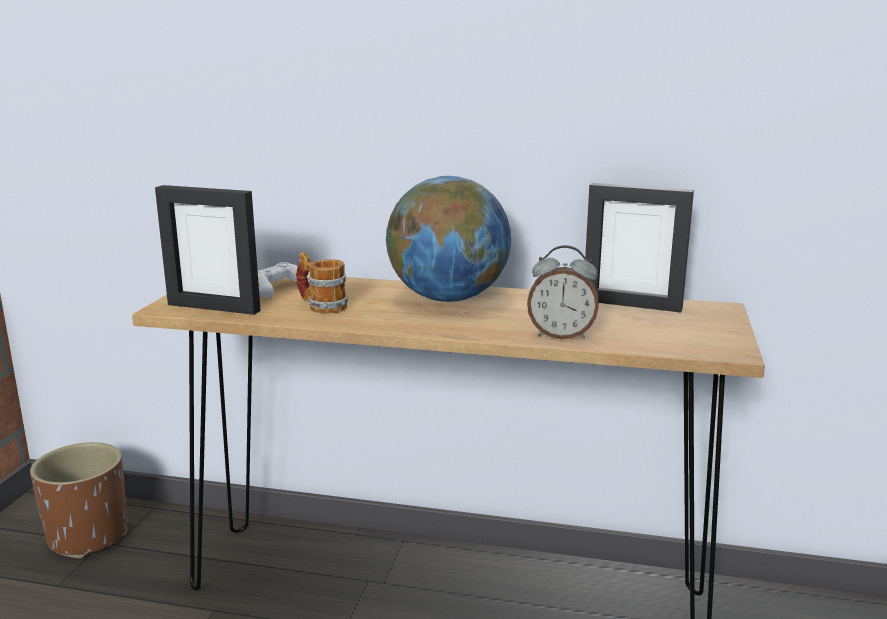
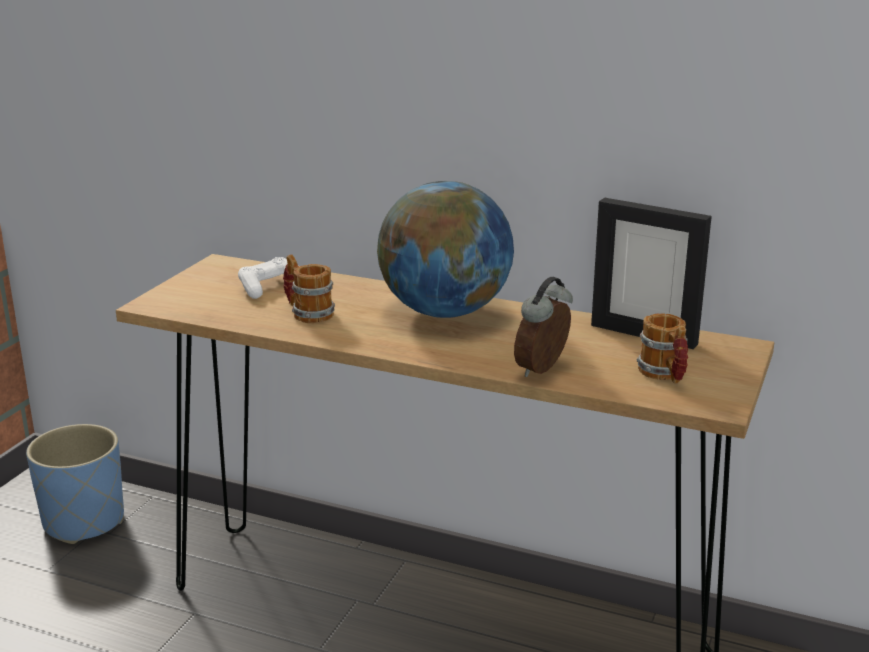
camera: 10 degrees right, 5 degrees up
(88, 536) = (84, 521): brown planter -> blue planter
(215, 307) = (199, 306): picture frame -> none
(561, 335) = (543, 370): alarm clock -> alarm clock turned 105 degrees clockwise
(670, 332) = (665, 375): none -> mug

